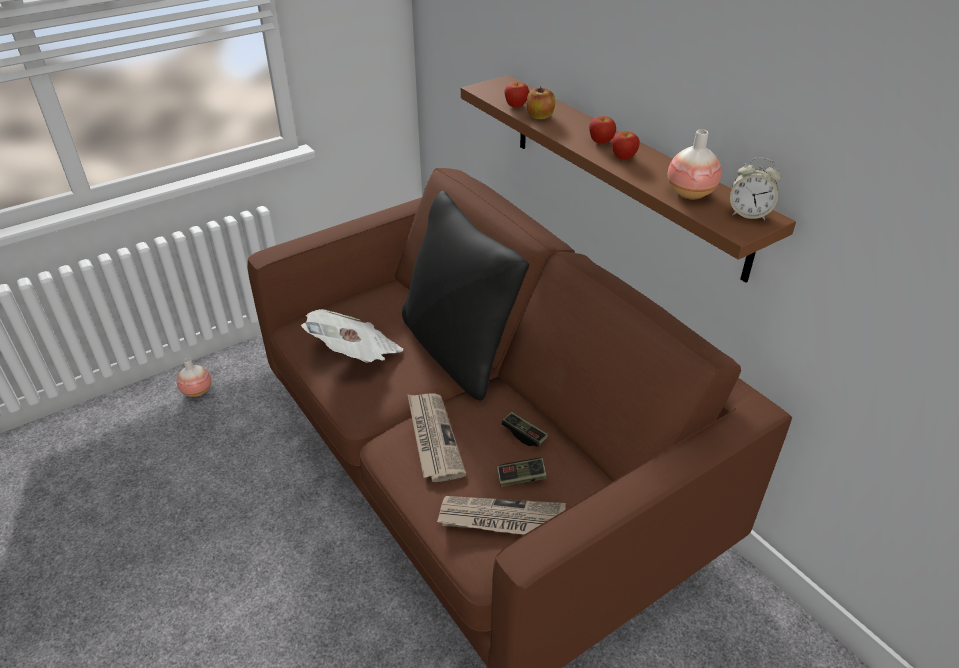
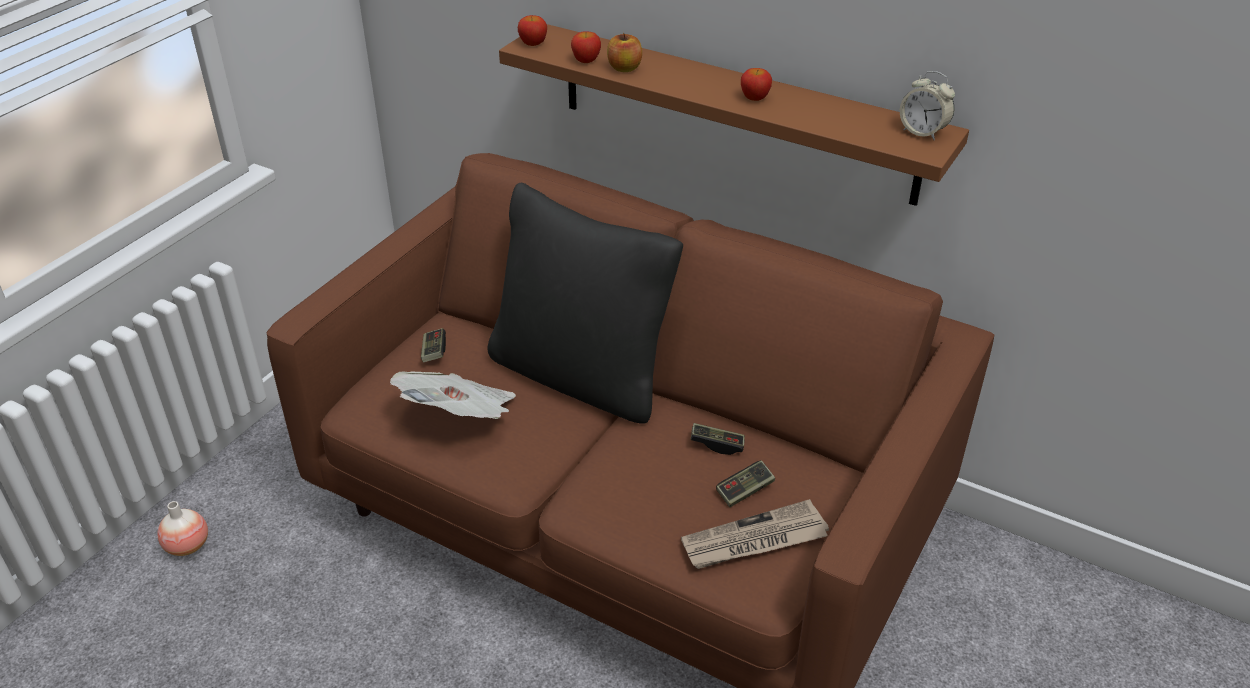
camera: 25 degrees left, 0 degrees up
(371, 305) = (434, 352): none -> game controller
(433, 437) = (620, 481): newspaper -> none
(601, 141) = (716, 85): apple -> apple (533, 43)
(690, 193) = (852, 123): vase -> none
(748, 214) = (923, 132): alarm clock -> alarm clock turned 45 degrees clockwise

